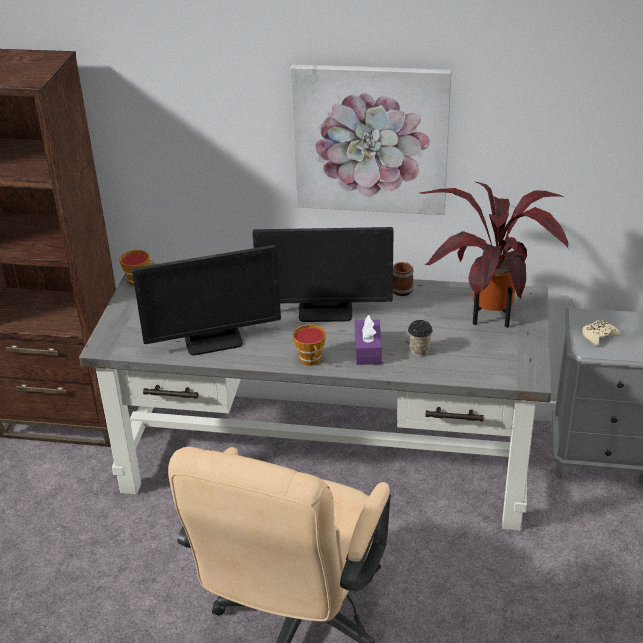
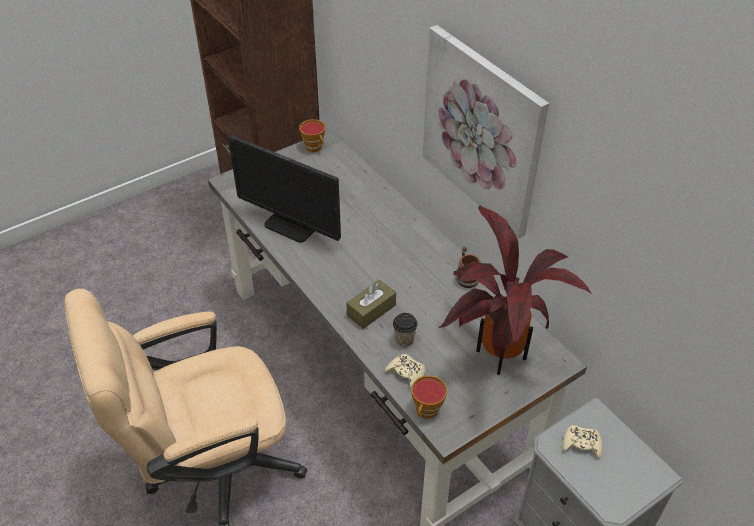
camera: 45 degrees right, 10 degrees up
(311, 360) = (325, 288): cup -> cup (426, 411)
(325, 311) = (390, 257): monitor -> none
(368, 350) = (371, 310): purple tissue box -> brown tissue box
(453, 367) = (406, 373): none -> beige game controller

